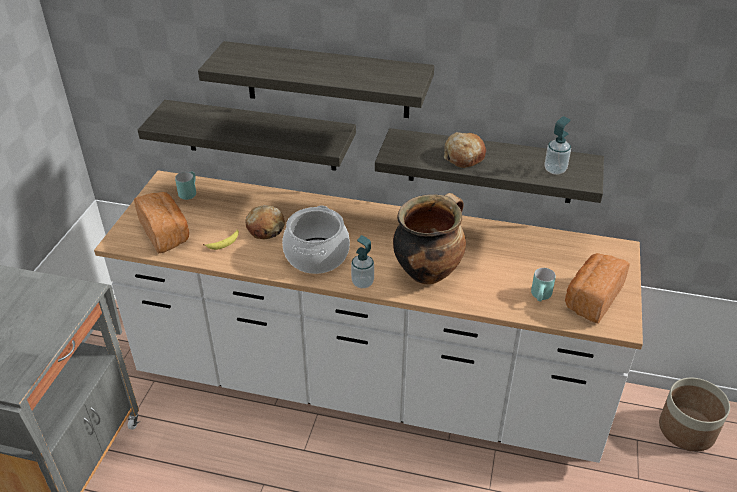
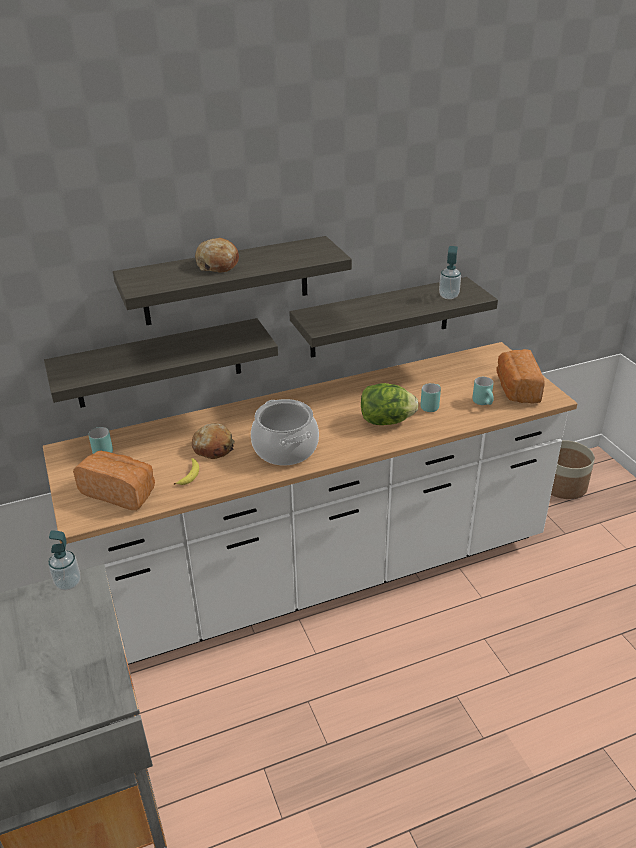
camera: 35 degrees left, 5 degrees down
(362, 282) = (347, 451): soap dispenser -> soap dispenser (68, 583)
(427, 271) = (386, 421): cooking pot -> lettuce
(464, 156) = (375, 310): bread -> bread (218, 264)
(486, 275) = (430, 405): none -> turquoise mug

